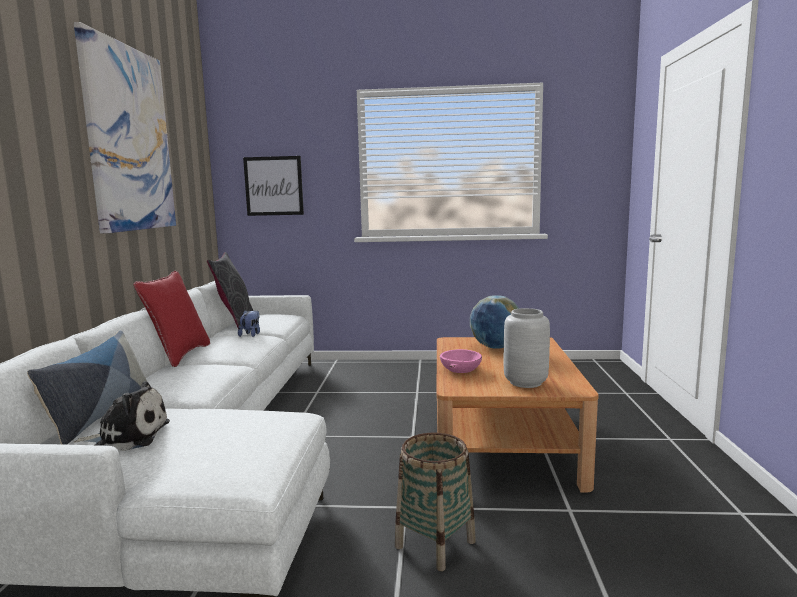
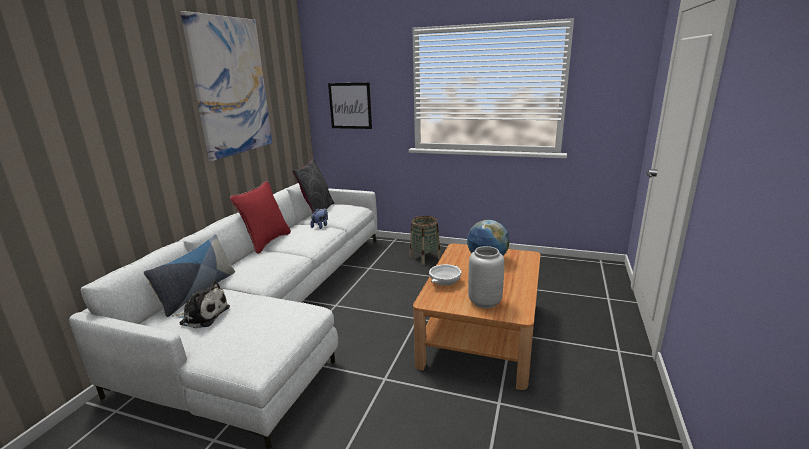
camera: 15 degrees right, 10 degrees up
(435, 544) = (390, 413): basket -> basket (425, 258)
(460, 369) = (444, 281): pink bowl -> white bowl

